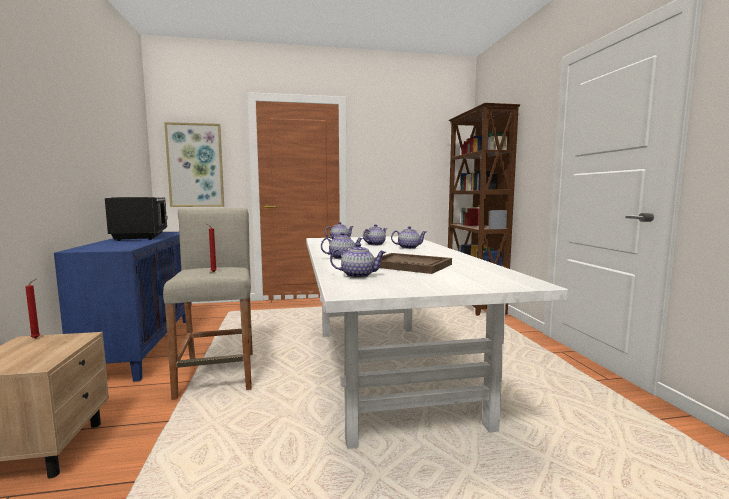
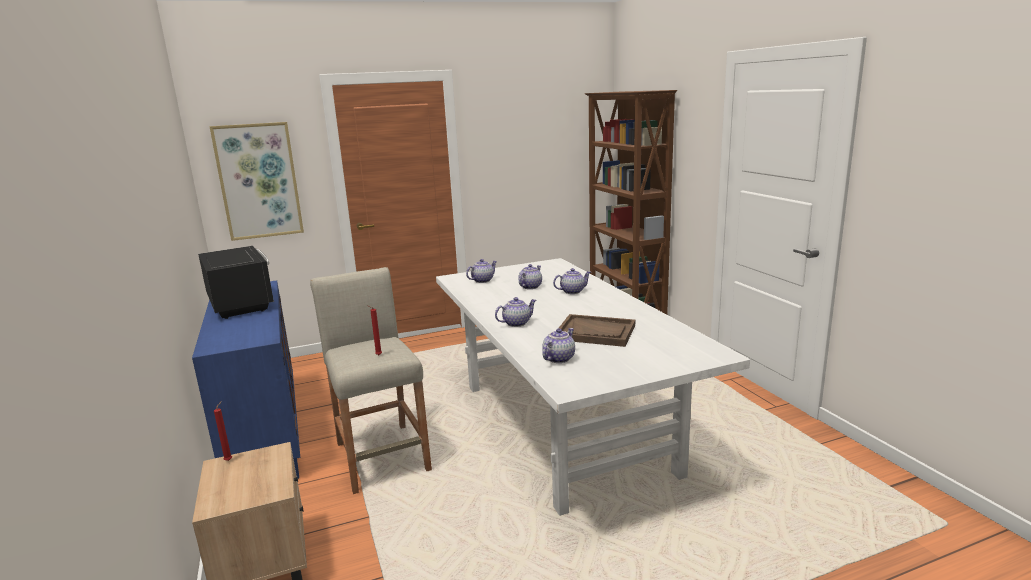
camera: 10 degrees left, 10 degrees up
(358, 275) = (558, 358): teapot -> teapot turned 45 degrees counterclockwise

